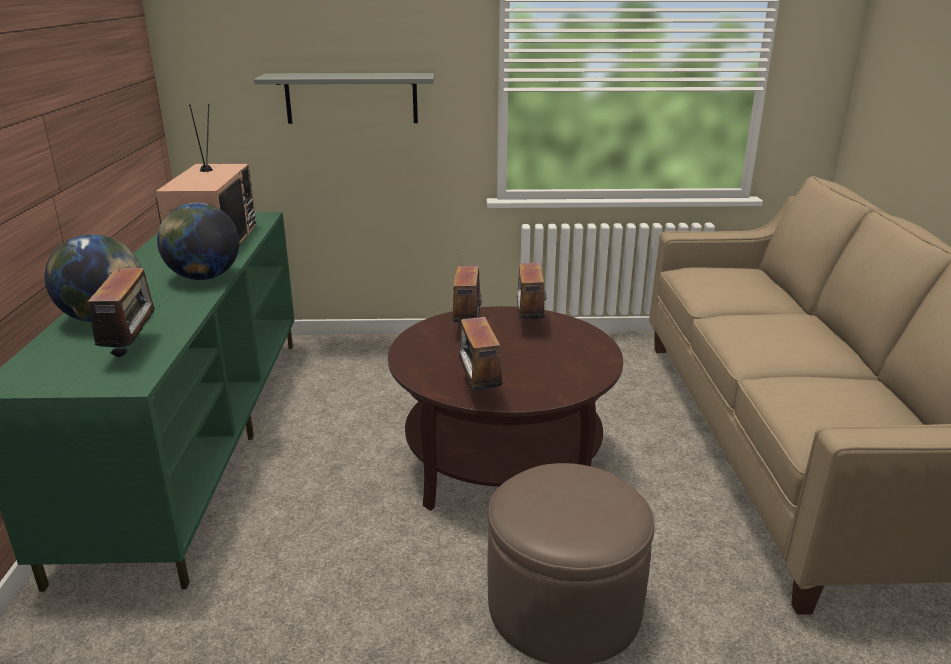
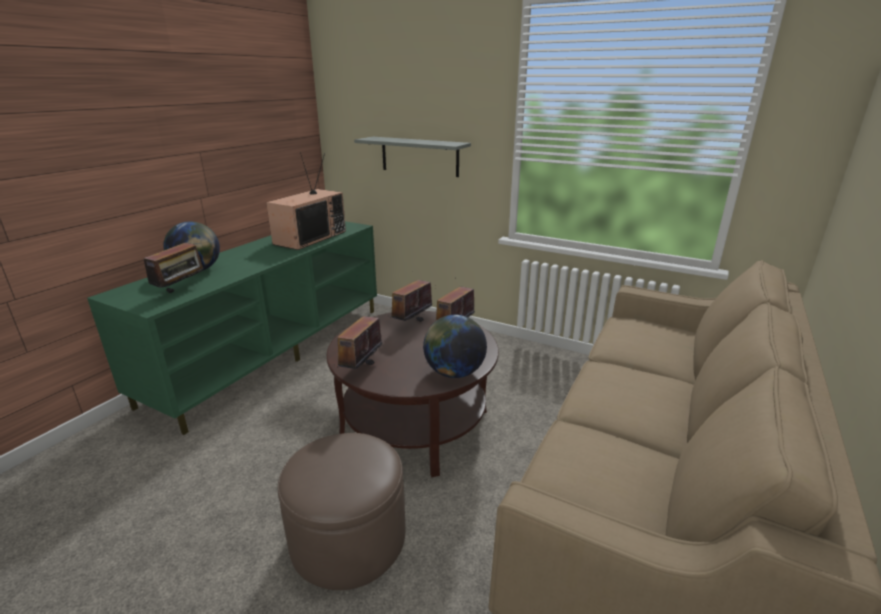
camera: 30 degrees right, 0 degrees up
(204, 277) = (273, 257): globe -> globe (454, 372)

